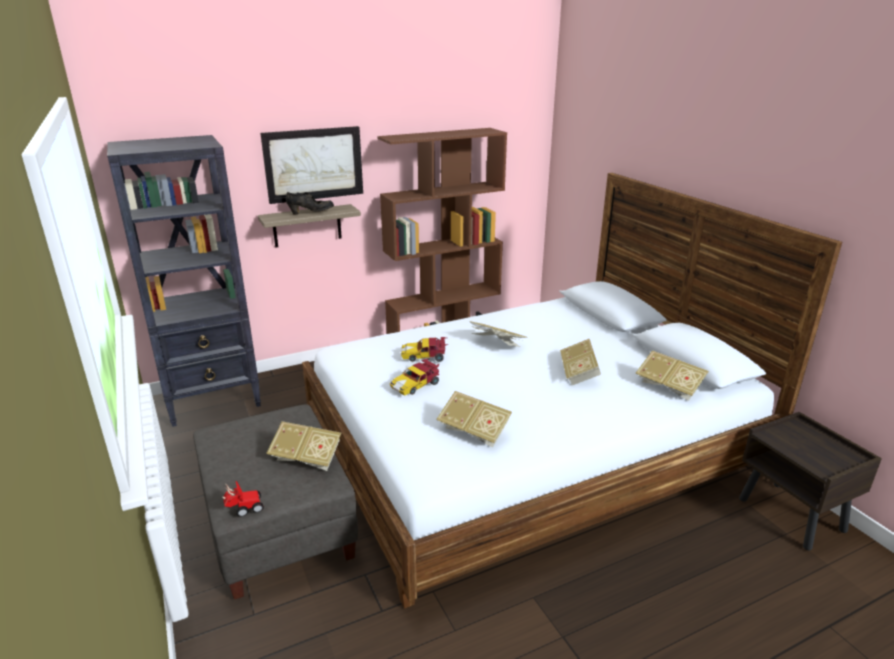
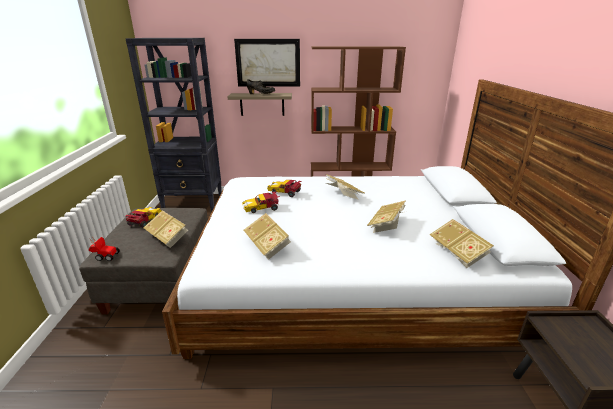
camera: 25 degrees right, 0 degrees up
(242, 444) = (144, 221): none -> toy car

